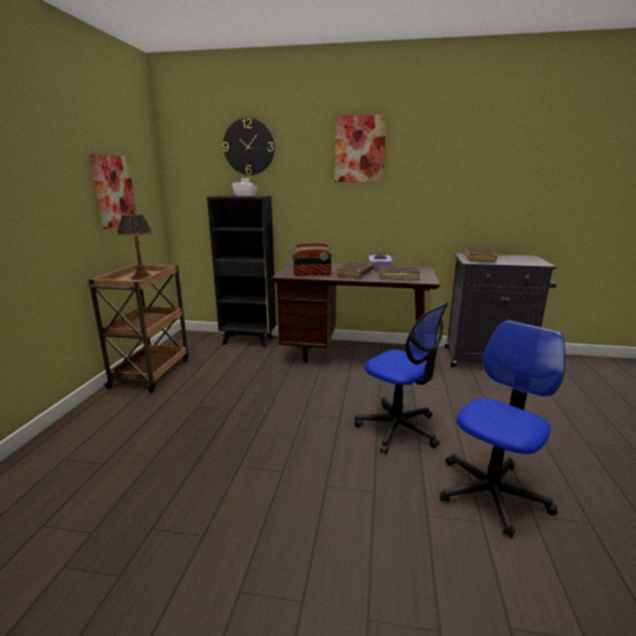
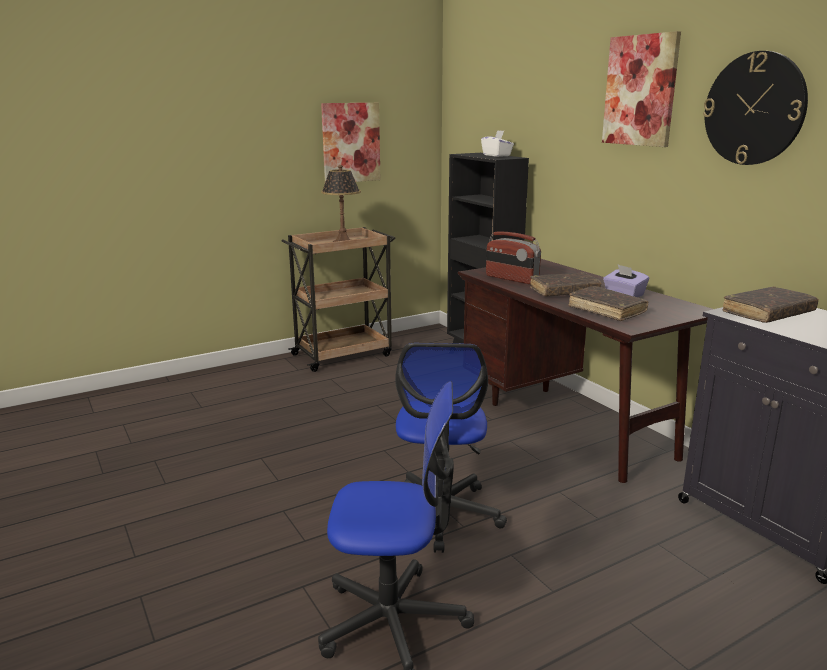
camera: 50 degrees right, 0 degrees up
(249, 147) = (517, 86): wall clock -> wall clock (754, 109)

